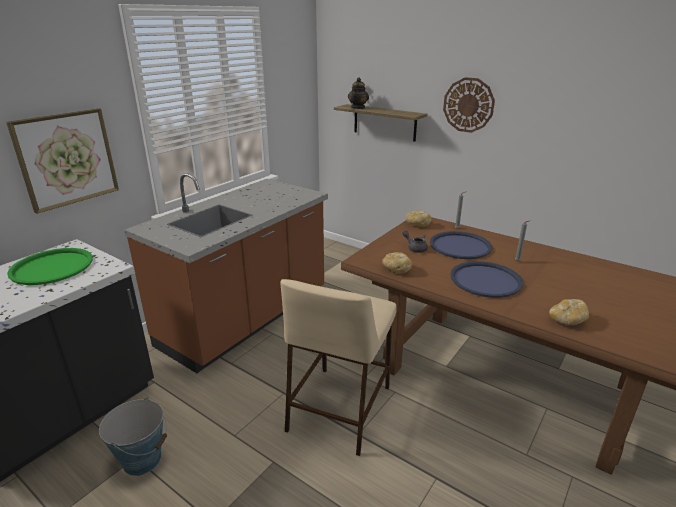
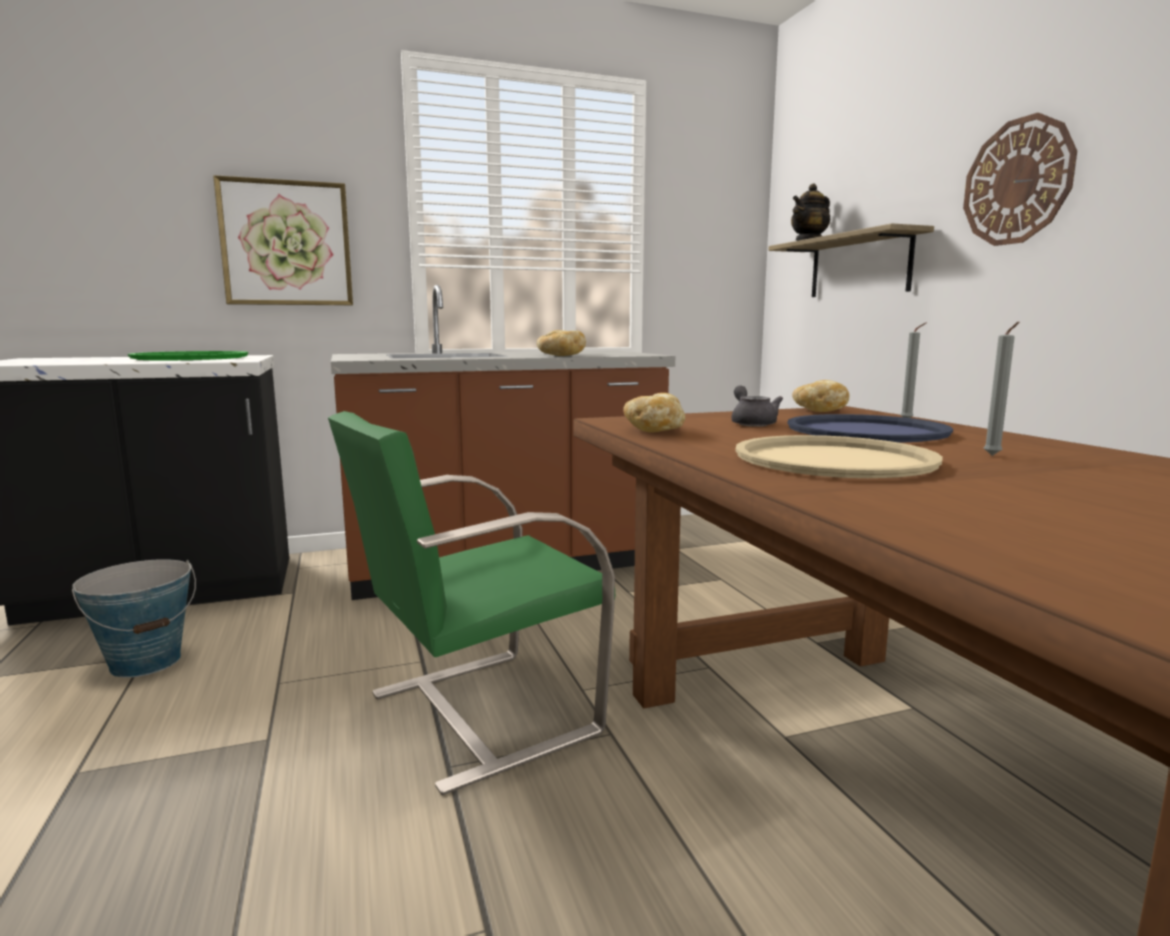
camera: 35 degrees right, 15 degrees down
(339, 406) = (477, 713): beige stool -> green chair
(485, 280) = (833, 459): blue tray -> beige tray
(567, 320) = (971, 529): bread -> bread (560, 355)

